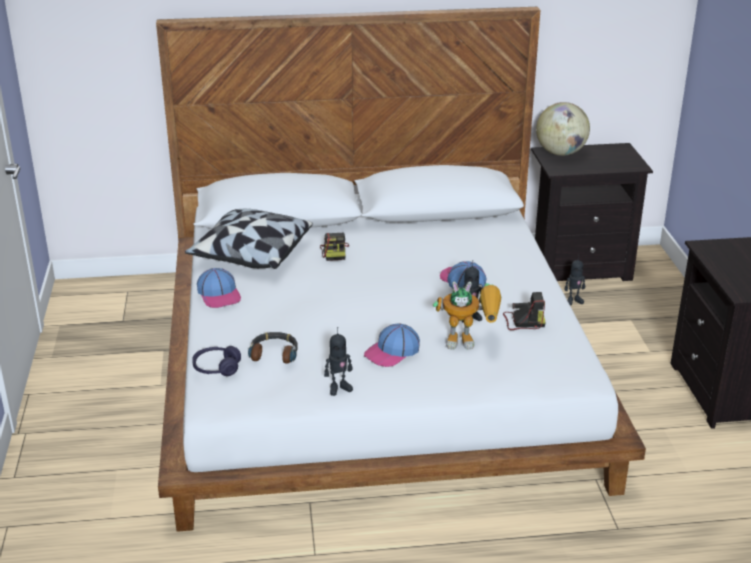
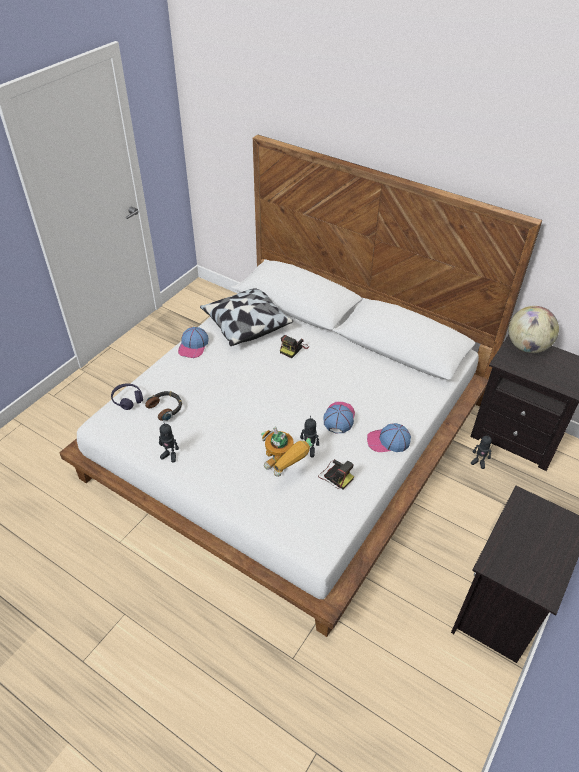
camera: 40 degrees right, 15 degrees up
(392, 352) = (230, 448): cap -> cap (388, 441)

